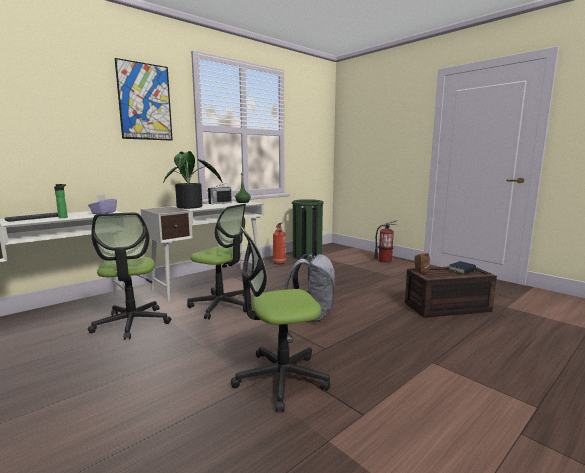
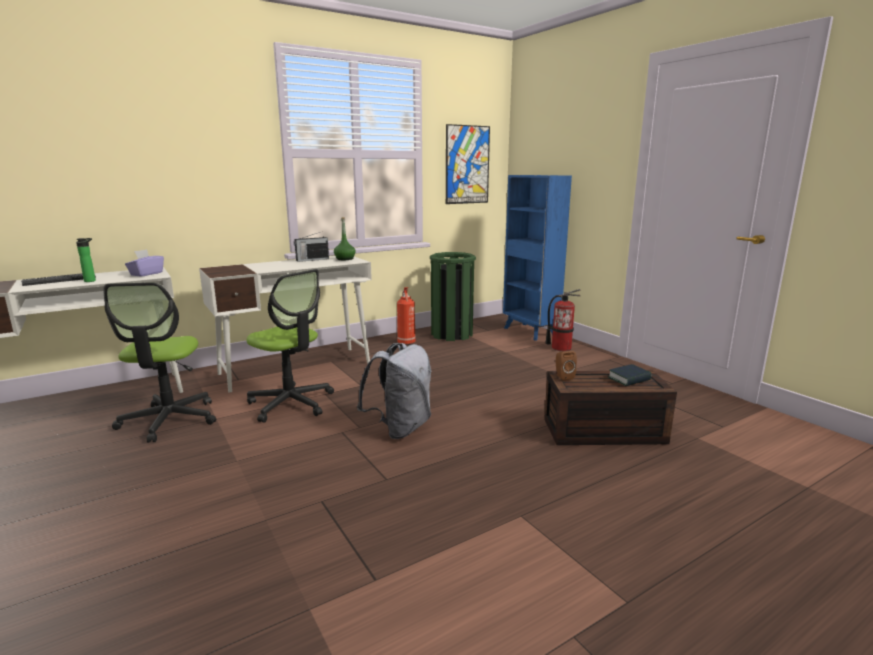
camera: 10 degrees right, 5 degrees up
(145, 102) = (206, 120): picture -> picture (467, 165)
(192, 207) = (266, 267): potted plant -> none
(280, 378) = (303, 516): office chair -> none
(358, 252) = (530, 332): none -> blue bookcase

